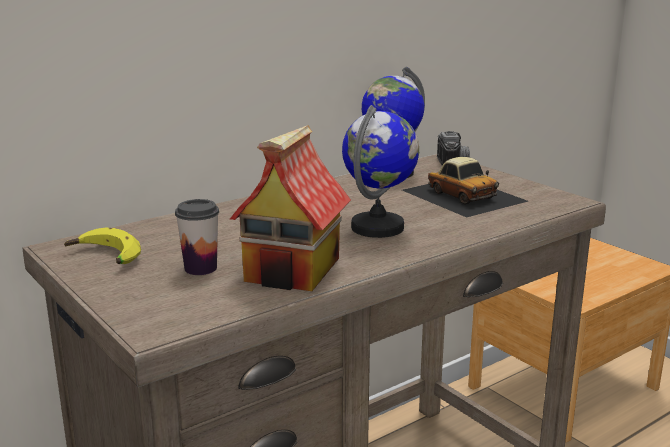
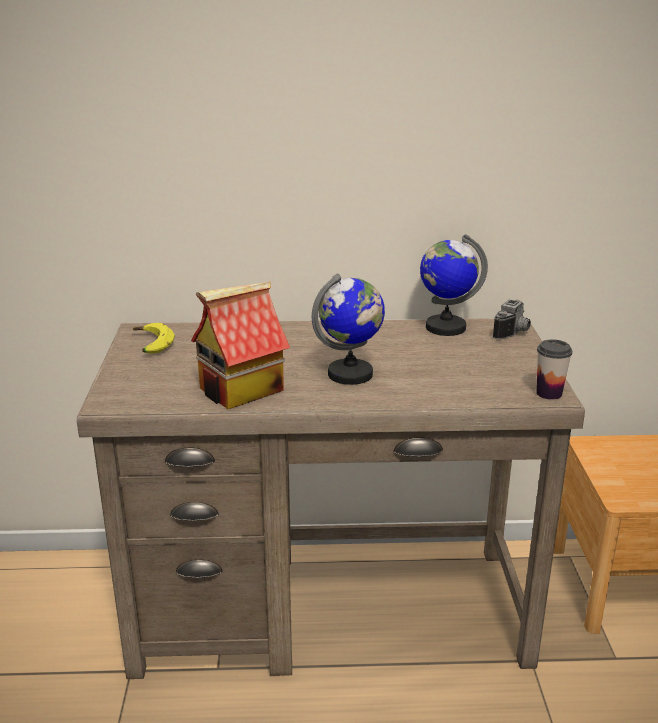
camera: 35 degrees right, 5 degrees up
(200, 268) = (190, 370): cup -> cup (549, 393)
(463, 195) = (468, 365): toy car -> none

